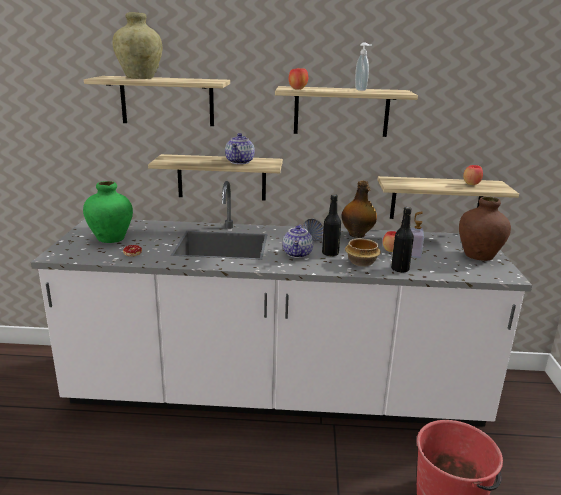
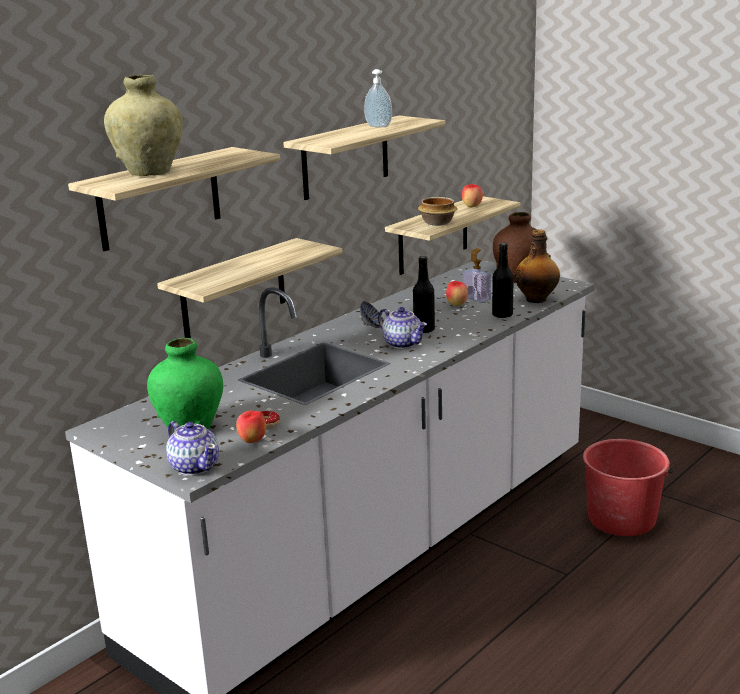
camera: 50 degrees left, 0 degrees up
(240, 162) = (279, 256): teapot -> teapot (194, 466)
(298, 89) = (338, 141): apple -> apple (252, 441)
(357, 235) = (396, 305): bottle -> bottle (537, 299)
(362, 262) = (465, 324): bowl -> bowl (437, 222)

